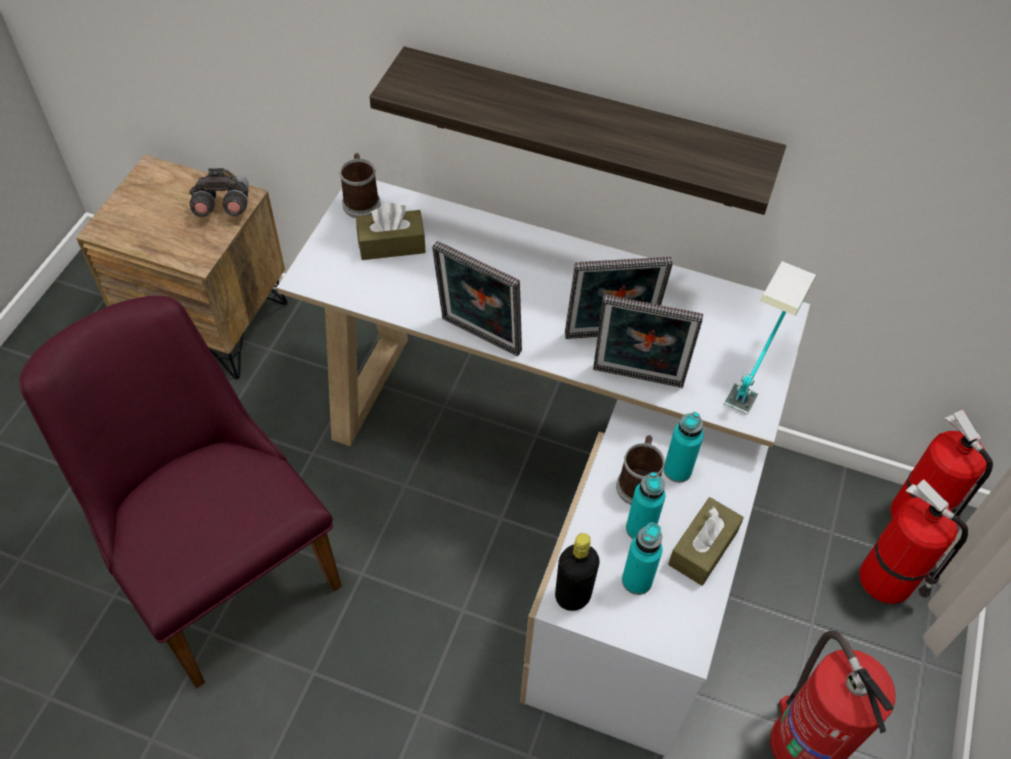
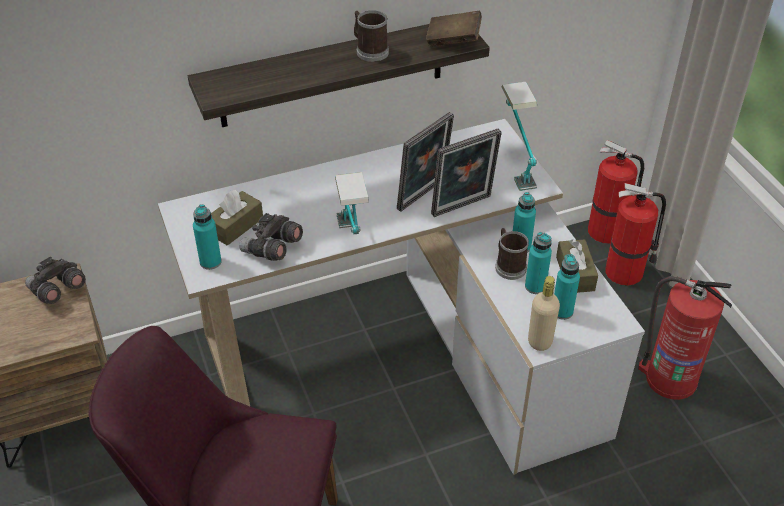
camera: 40 degrees left, 10 degrees down
(329, 267) = (210, 262): none -> turquoise bottle
(361, 201) = (185, 214): mug -> mug (369, 51)
(396, 293) = (272, 249): none -> grey binoculars
(478, 339) = (351, 242): picture frame -> table lamp
(572, 595) = (540, 341): black bottle -> beige bottle
(732, 169) = (453, 41): none -> brown book

